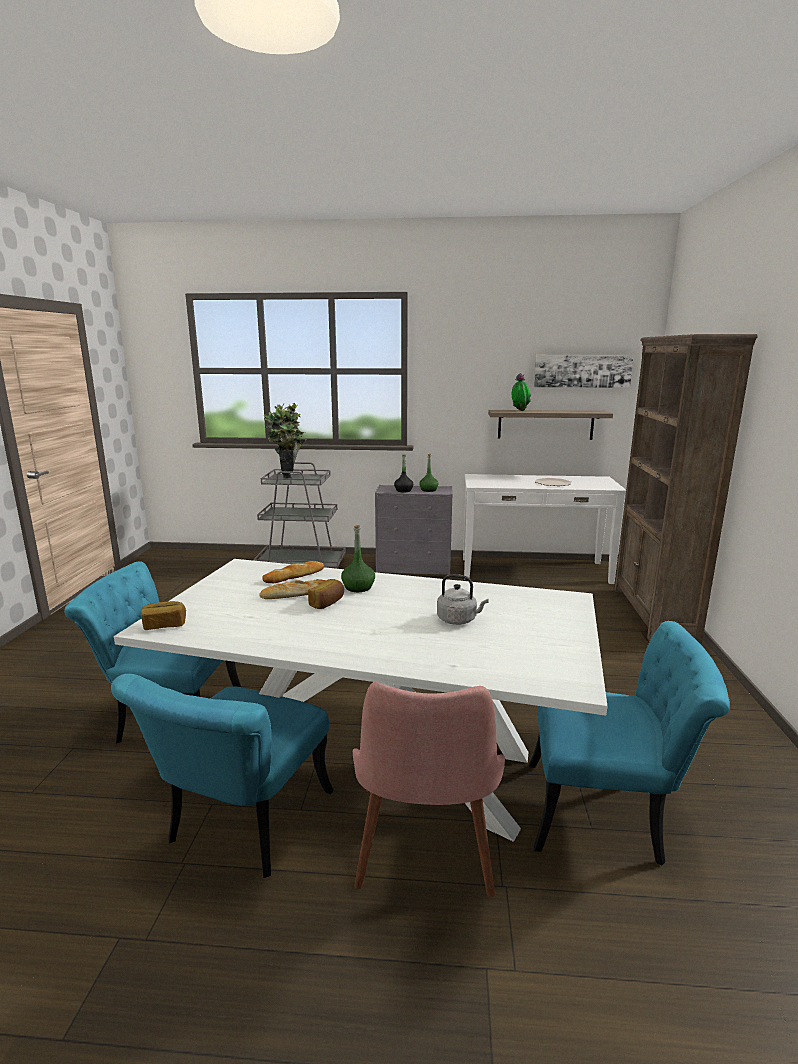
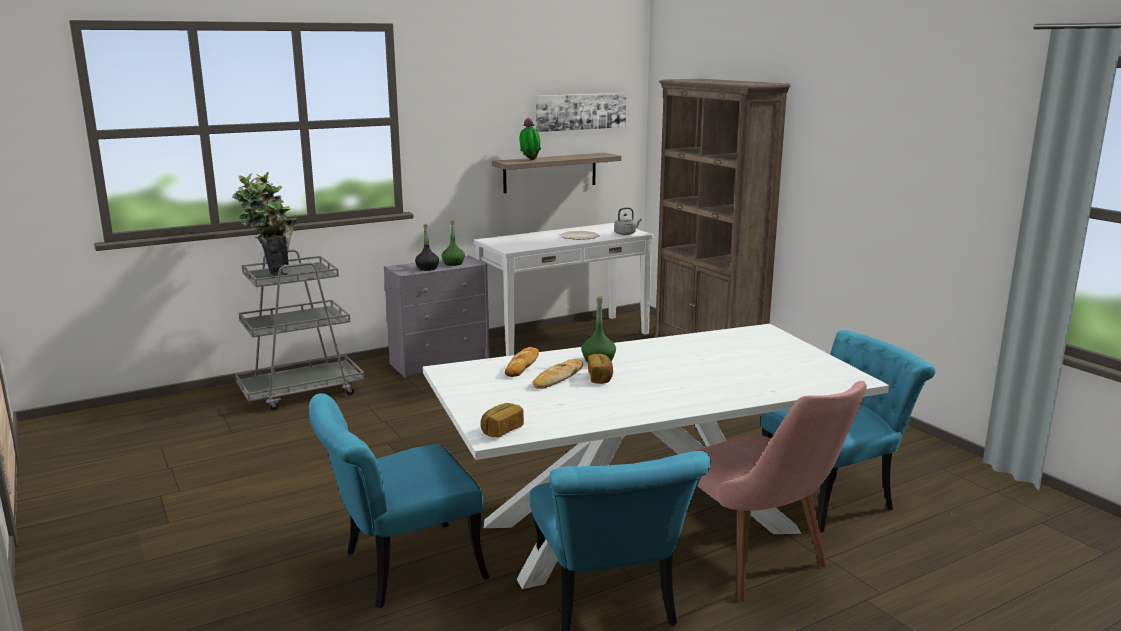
camera: 35 degrees left, 0 degrees up
(458, 620) = (720, 363): grey kettle -> grey kettle (626, 234)

